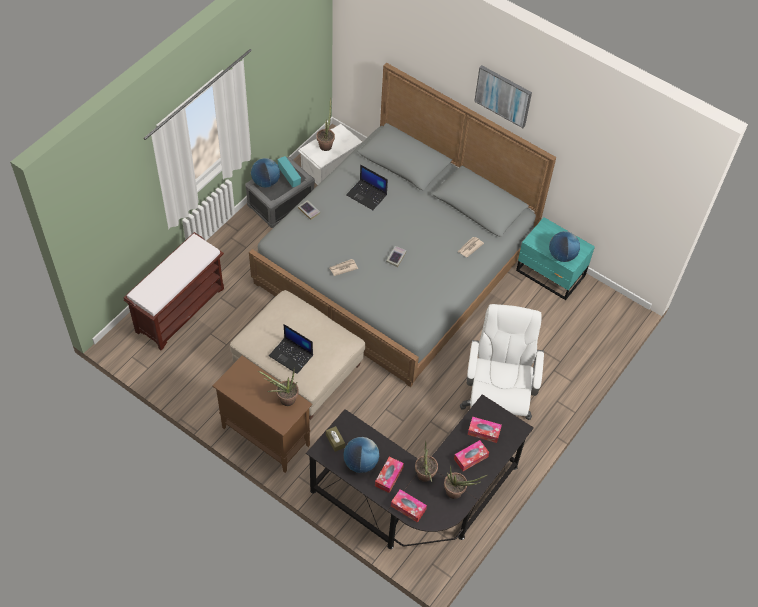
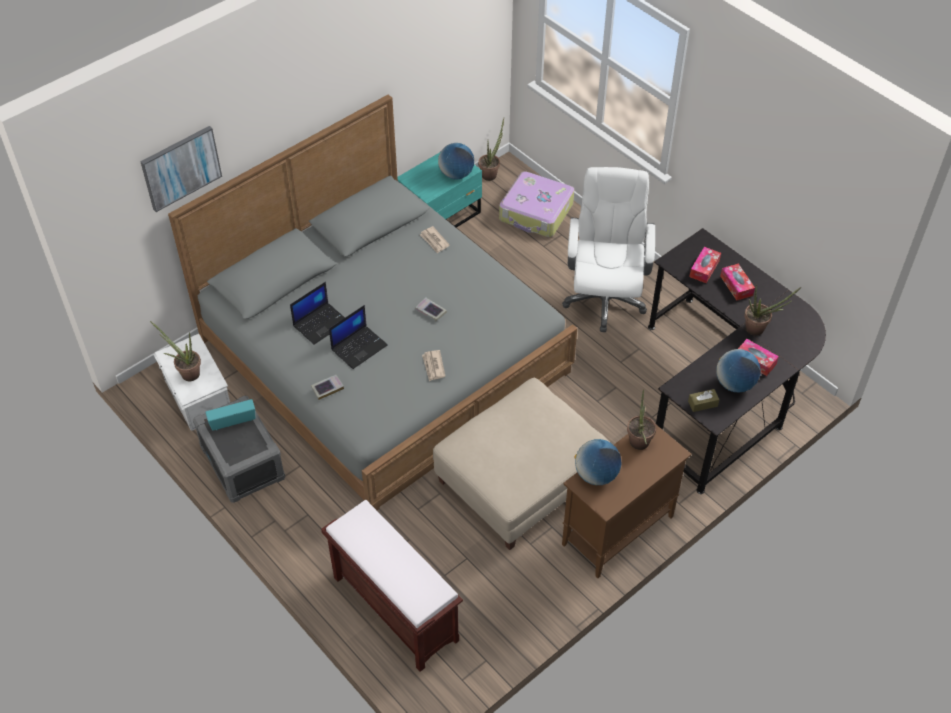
camera: 75 degrees left, 5 degrees down
(266, 182) = (231, 450): globe -> globe (596, 475)
(291, 355) = (545, 450): laptop -> laptop (359, 347)
(408, 508) = (796, 350): tissue box -> none
(457, 493) = (779, 305): potted plant -> potted plant (491, 173)
(496, 402) = (604, 298): white office chair -> white office chair turned 75 degrees clockwise
(503, 95) = (311, 92): picture -> picture (181, 167)
(579, 340) = (536, 213): none -> suitcase

